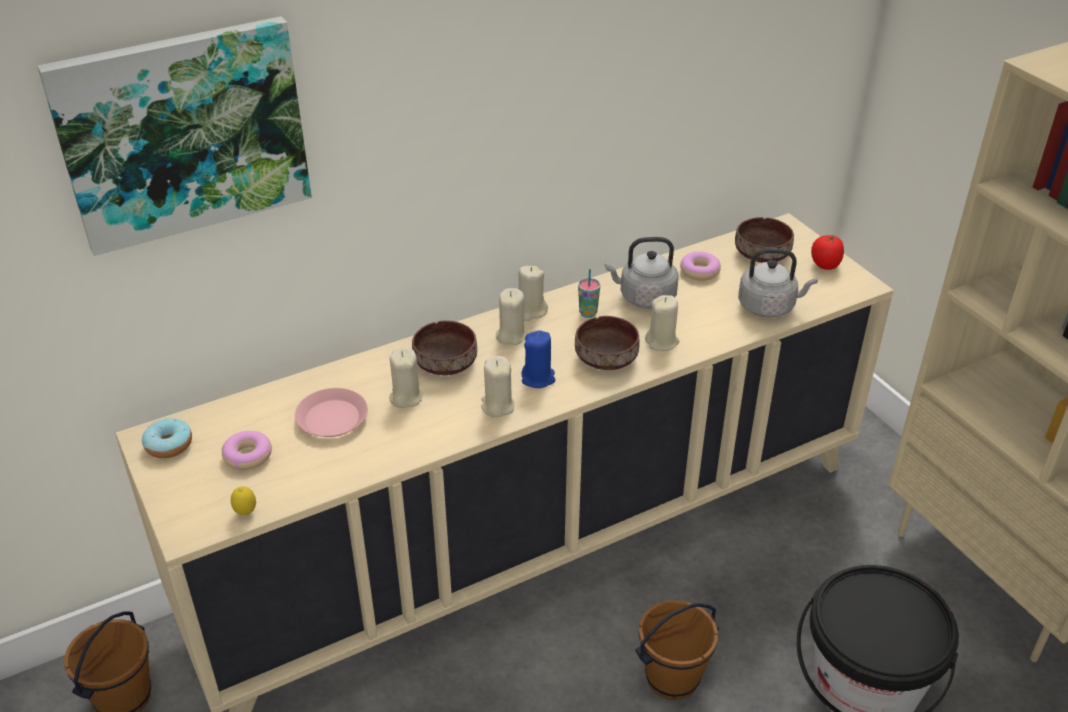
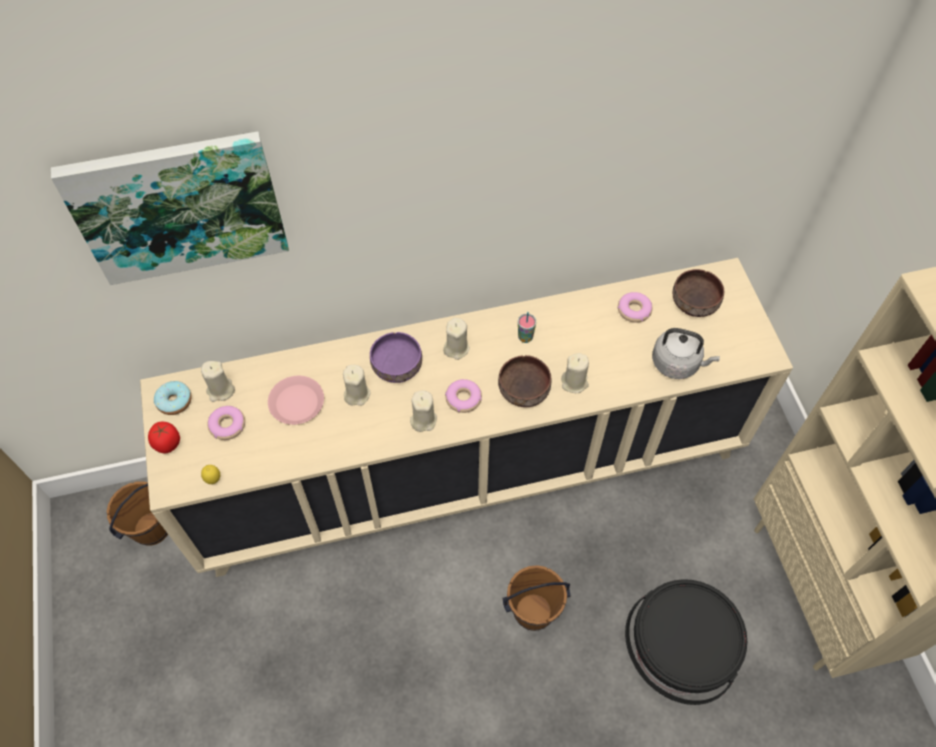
camera: 15 degrees right, 20 degrees up
(445, 364) = (396, 366): brown bowl -> purple bowl
(531, 311) = (480, 325): beige candle -> beige candle (220, 390)
(538, 378) = (463, 398): blue candle -> donut
(644, 298) = (577, 330): grey kettle -> none
(825, 265) = (744, 327): tomato -> tomato (168, 444)

